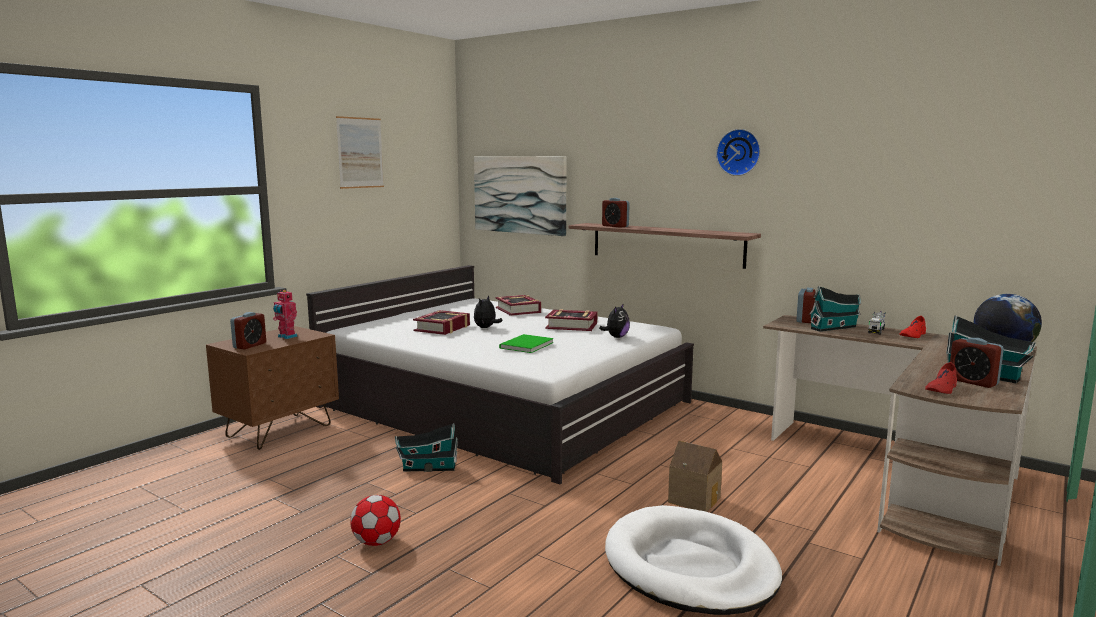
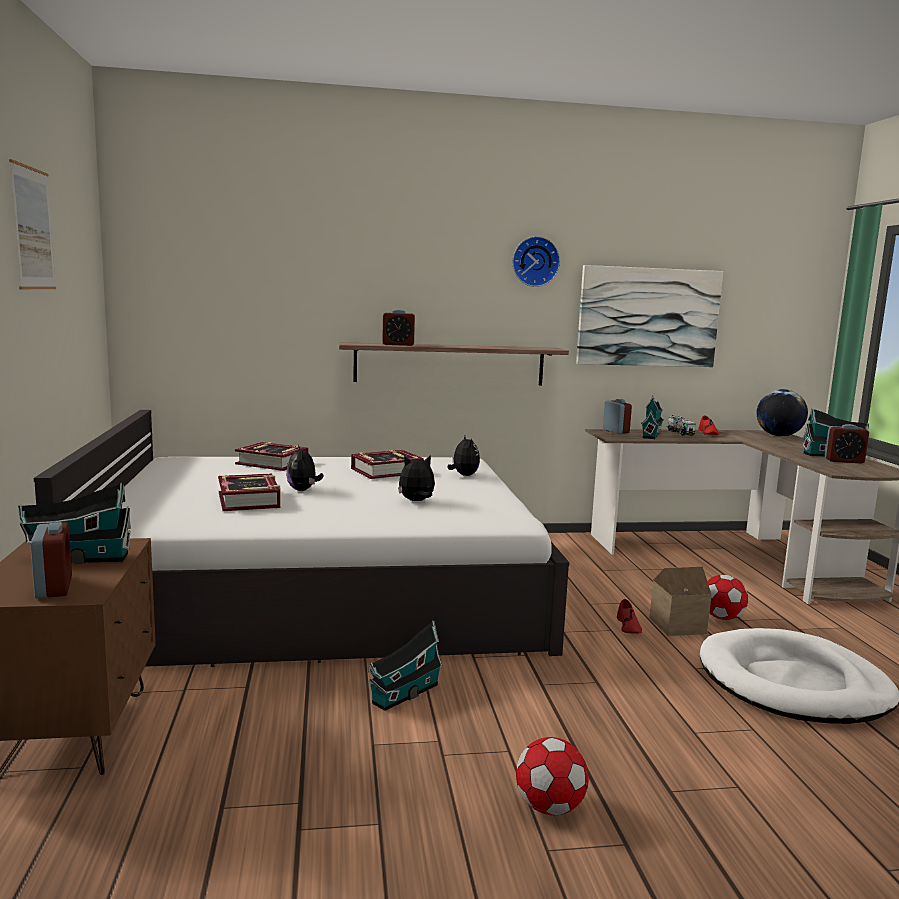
camera: 45 degrees left, 0 degrees up
(286, 337) = (78, 559): toy robot -> toy house
(520, 194) = (228, 305): picture -> picture (648, 317)
(524, 345) = (416, 501): green book -> plush toy
(751, 509) = (722, 617): none -> football
(942, 389) = (851, 469): red shoe -> red shoe (628, 626)

